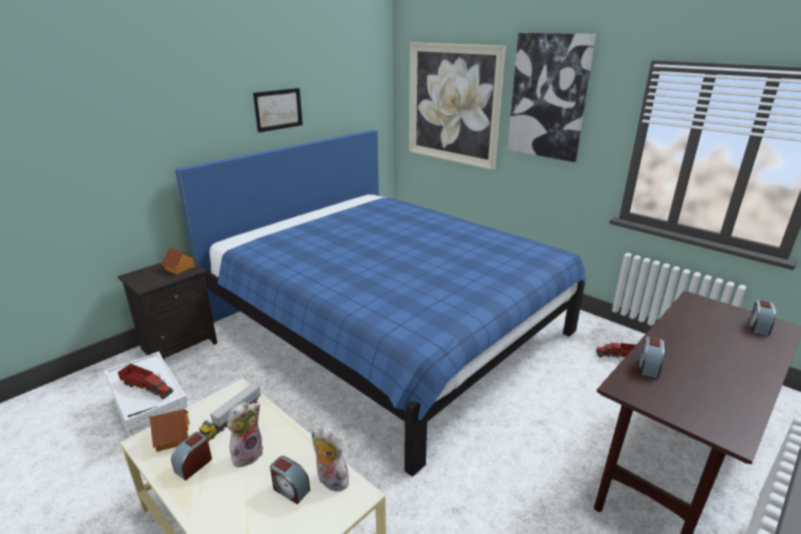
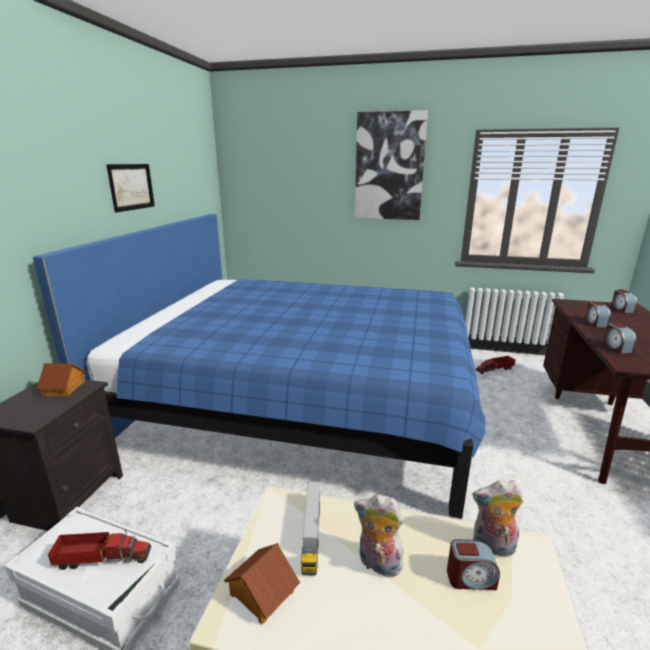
camera: 30 degrees left, 5 degrees down
(194, 465) = (333, 613): alarm clock -> alarm clock (595, 323)
(247, 453) = (378, 564): plush toy -> plush toy turned 75 degrees counterclockwise
(453, 104) = (291, 183): picture -> none

